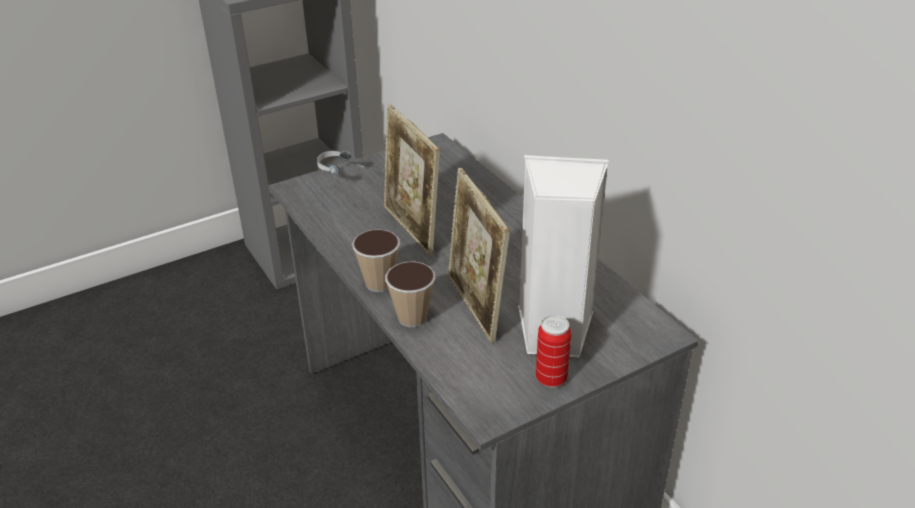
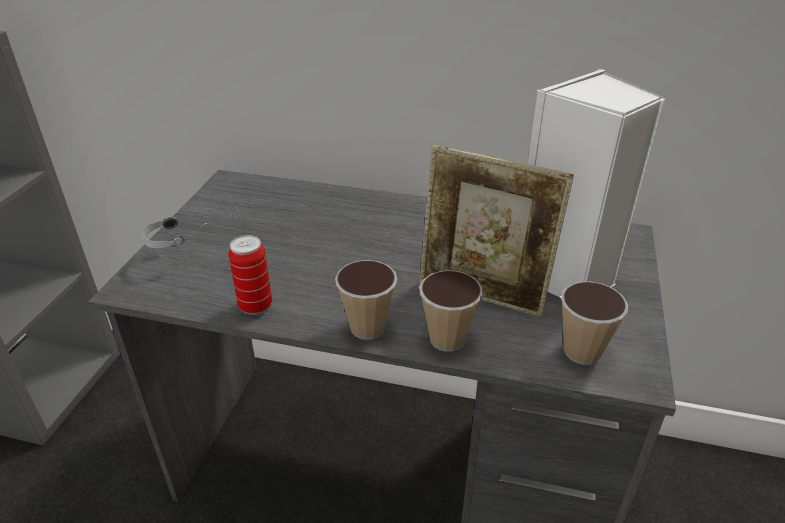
camera: 45 degrees left, 0 degrees up
(412, 229) = (320, 262): picture frame -> none
(480, 377) = (582, 352): none -> cup
(551, 379) = (626, 315): can -> can (255, 306)

